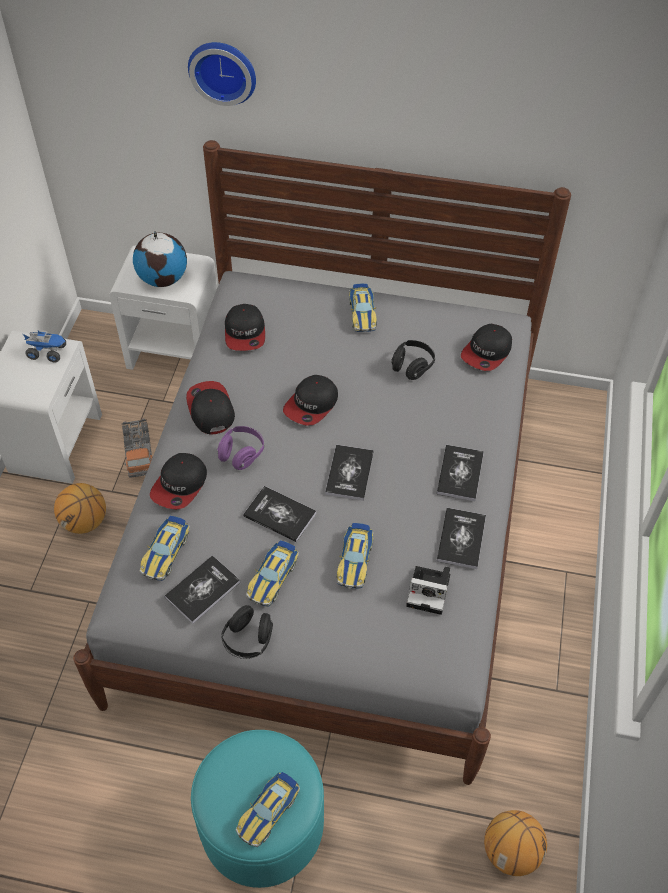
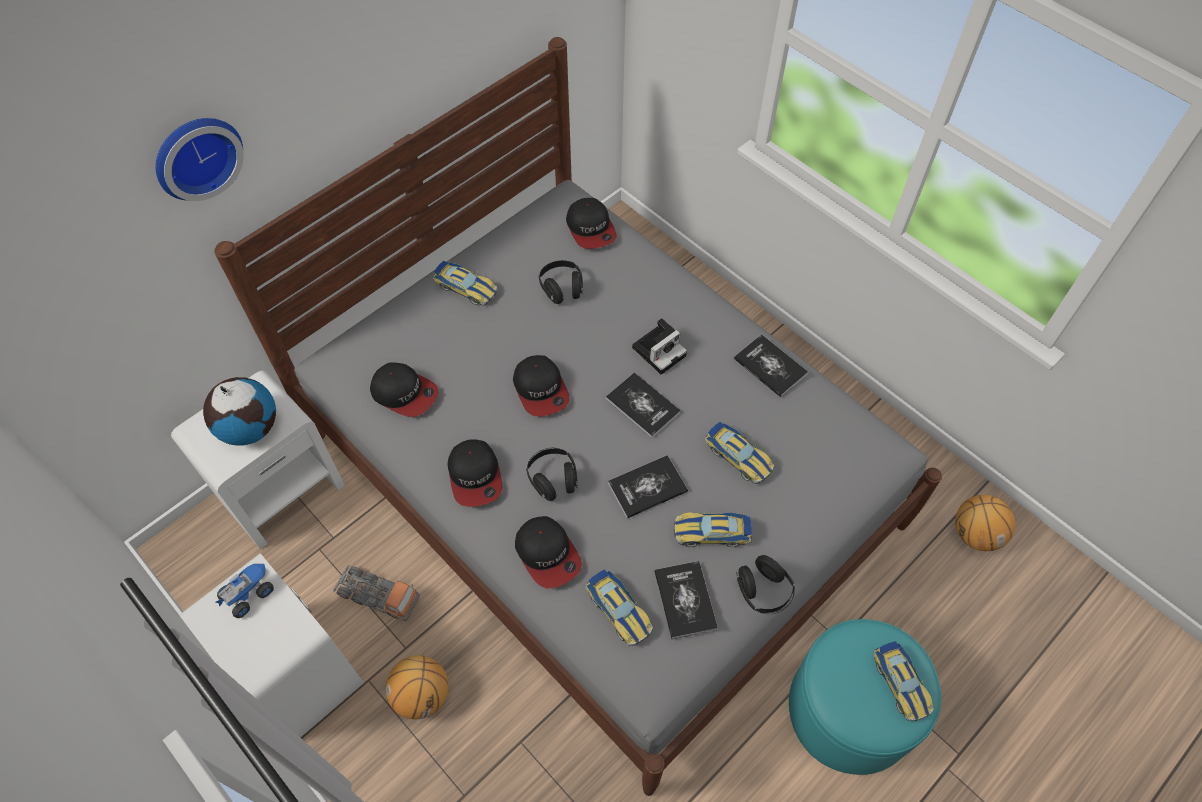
camera: 55 degrees left, 5 degrees up
(210, 409) = (475, 476): cap -> cap turned 120 degrees counterclockwise
(241, 454) = (553, 479): purple headphones -> black headphones
(273, 577) = (712, 532): toy car -> toy car turned 120 degrees clockwise
(430, 591) = (807, 420): camera -> camera (660, 350)
(460, 473) = (704, 326): book -> none

